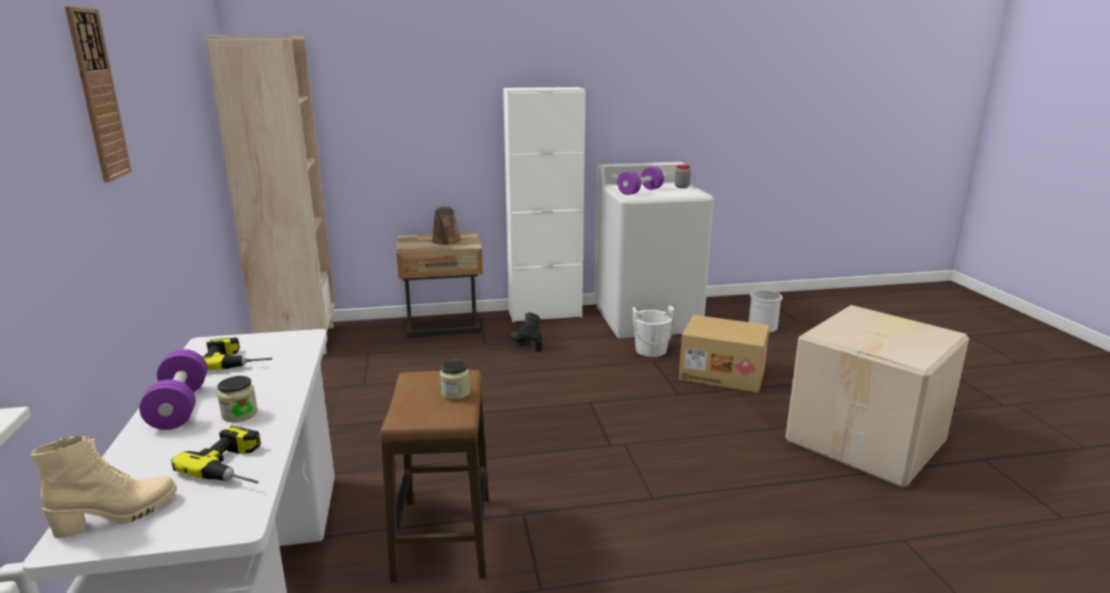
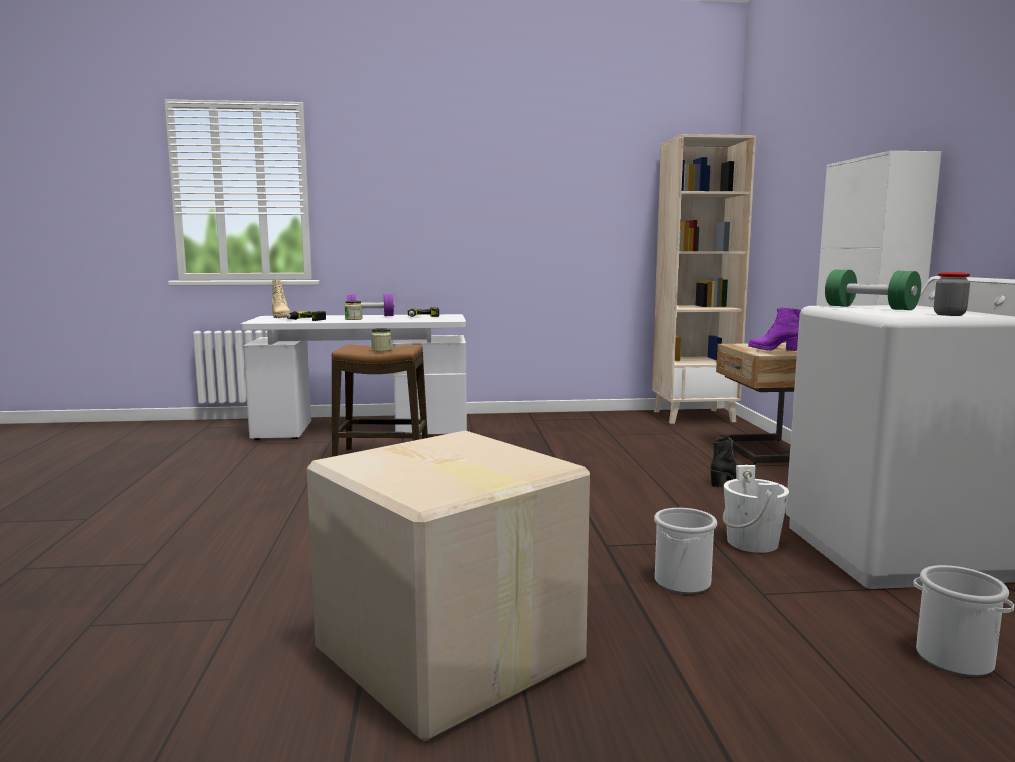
camera: 95 degrees right, 10 degrees down
(98, 95) = (460, 173): wall clock -> none
(446, 241) = (773, 350): brown watering can -> purple boot
(640, 191) = (870, 308): purple dumbbell -> green dumbbell
(723, 373) = (682, 582): cardboard box -> bucket

